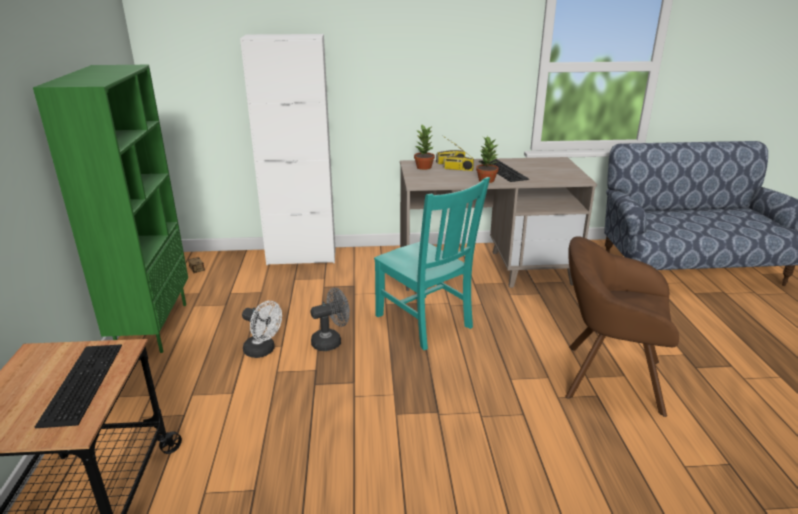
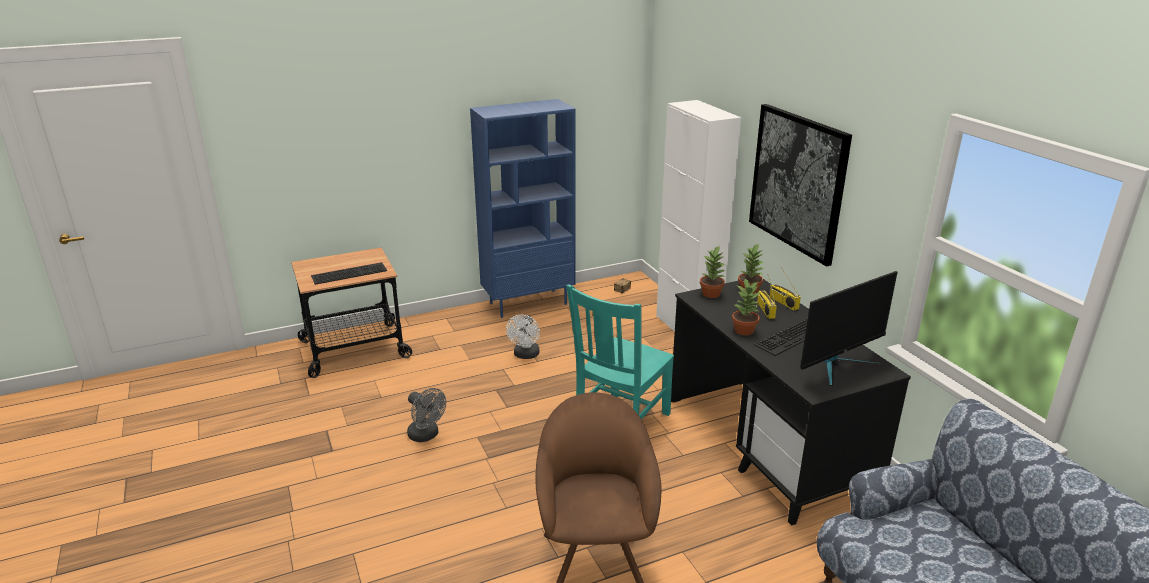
camera: 70 degrees right, 0 degrees up
(152, 327) = (528, 303): green bookcase -> blue bookcase
(331, 341) = (557, 382): grey fan -> grey fan (426, 435)
(404, 71) = (798, 182): none -> picture
(418, 178) = (711, 294): none -> potted plant
(486, 269) = (768, 446): beige desk -> black desk
(548, 167) = (839, 365): none -> monitor

